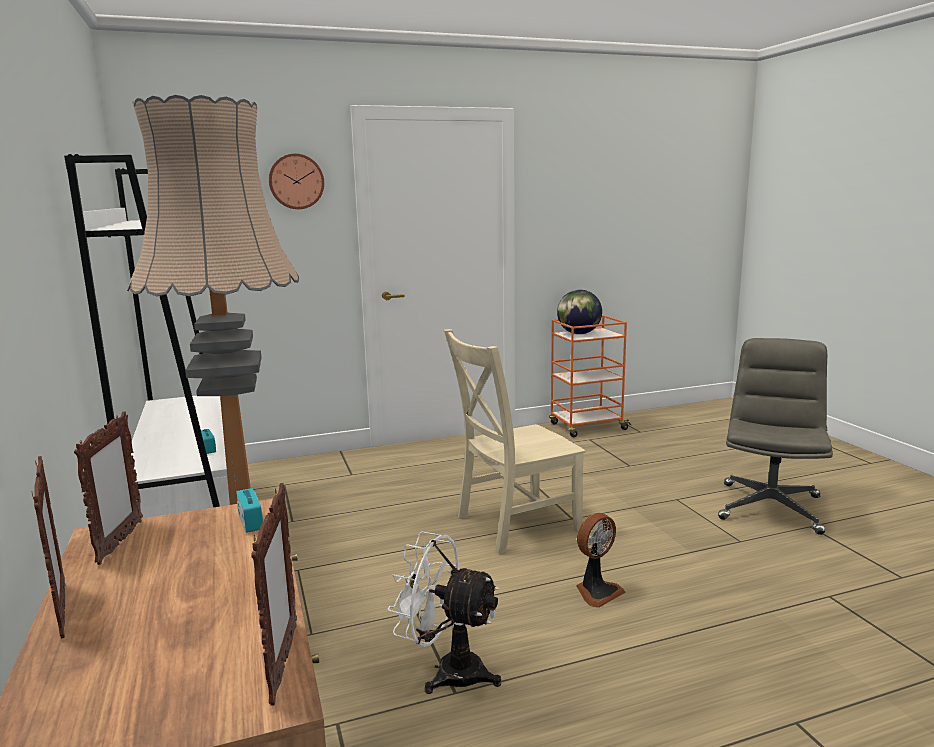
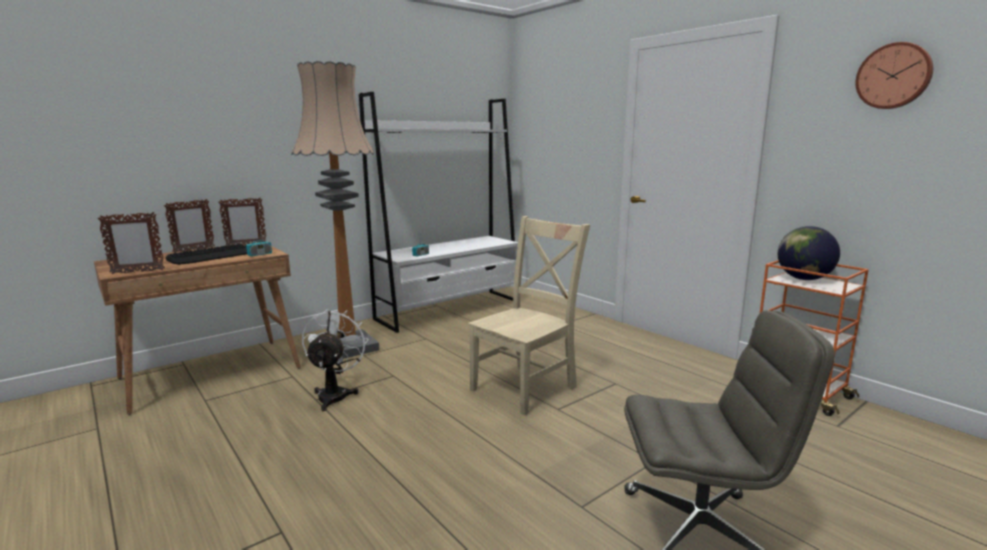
camera: 70 degrees right, 0 degrees up
(188, 576) = (212, 256): none -> keyboard
(296, 181) = (590, 104): wall clock -> wall clock (894, 76)
(513, 524) = (526, 387): beige chair -> beige chair turned 90 degrees clockwise
(597, 591) = (440, 432): fan -> none

